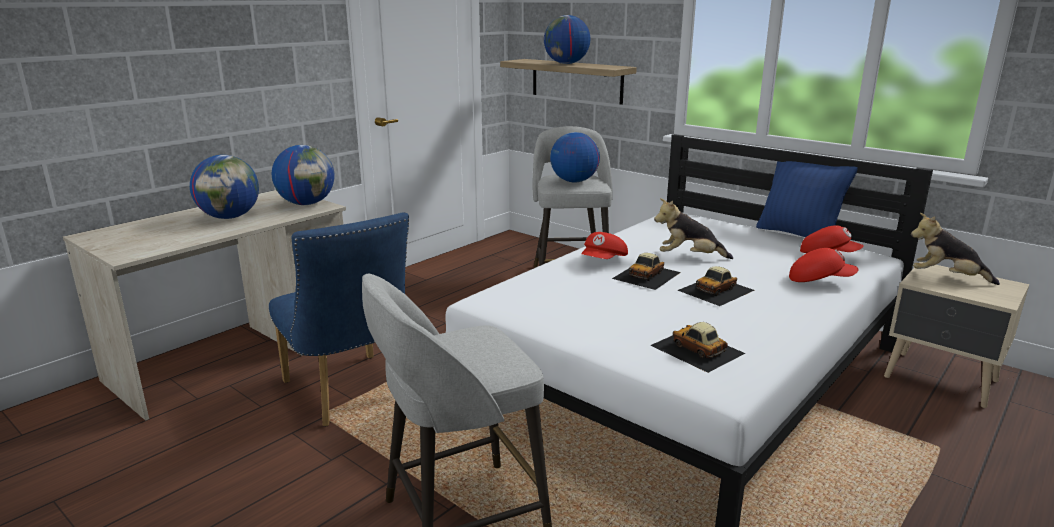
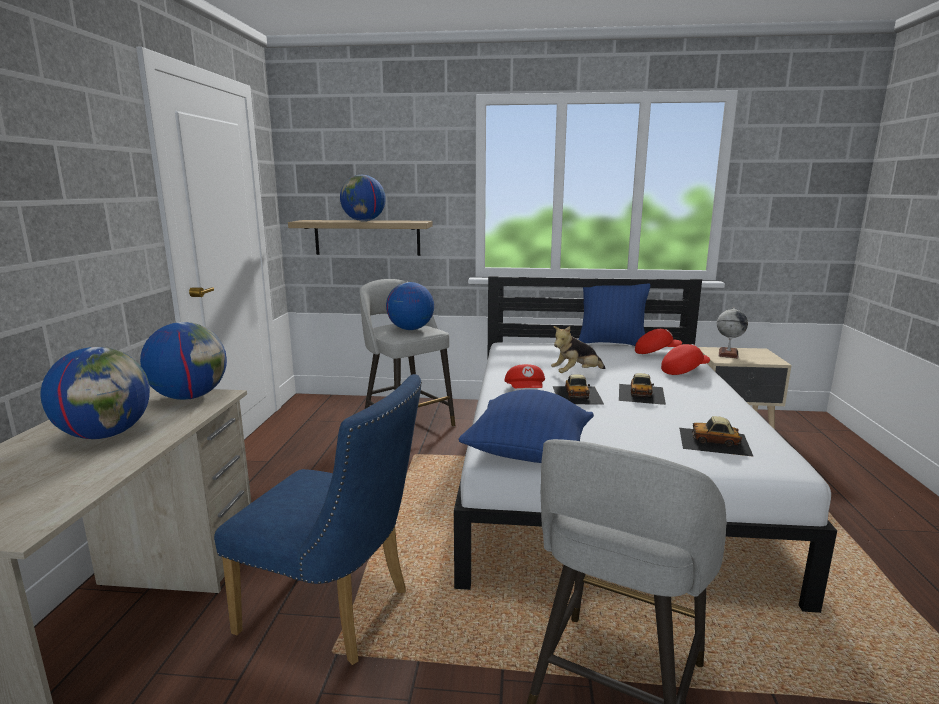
camera: 35 degrees left, 5 degrees down
(505, 310) = (528, 455): none -> blue pillow
(946, 278) = (728, 354): plush toy -> globe

